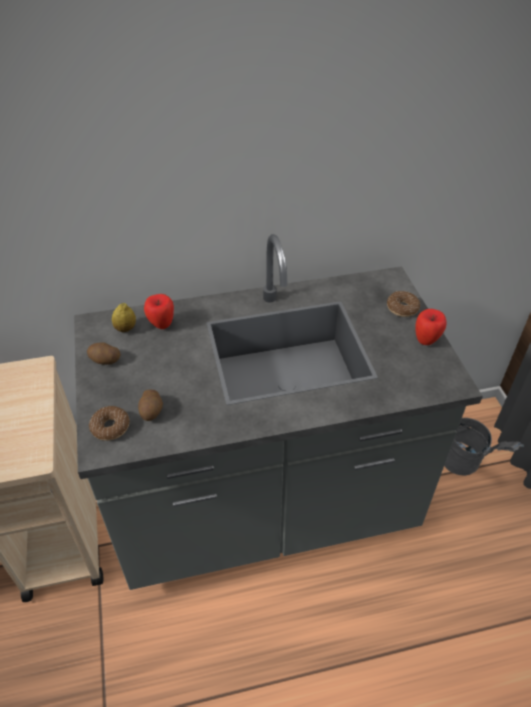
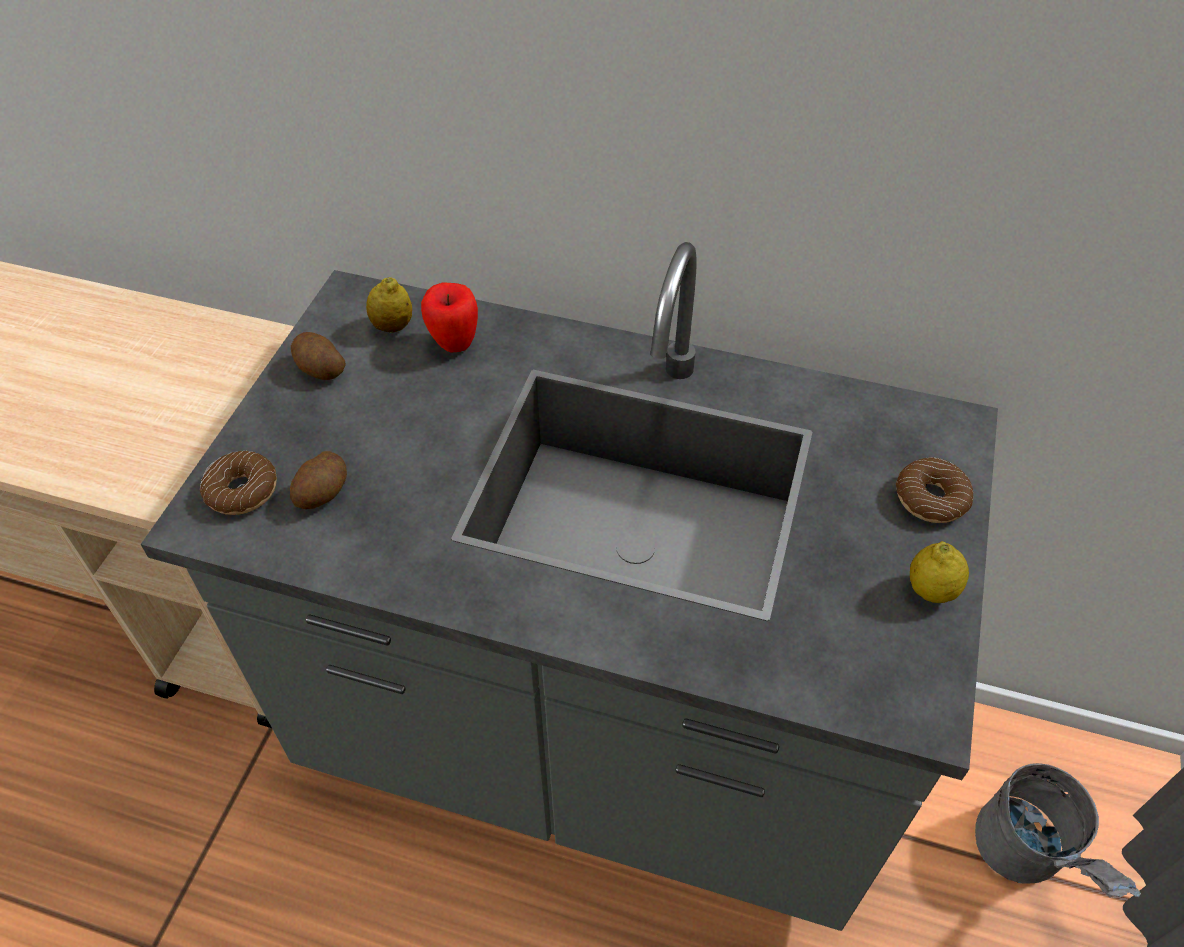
camera: 30 degrees right, 5 degrees up
(426, 341) = (931, 590): apple -> lemon

